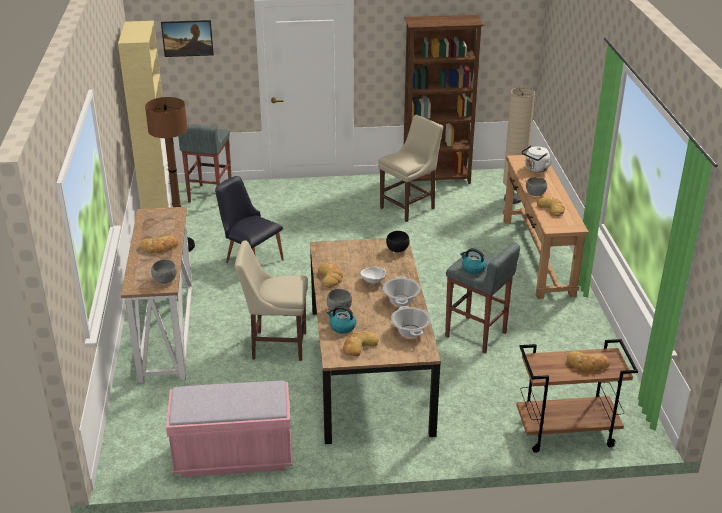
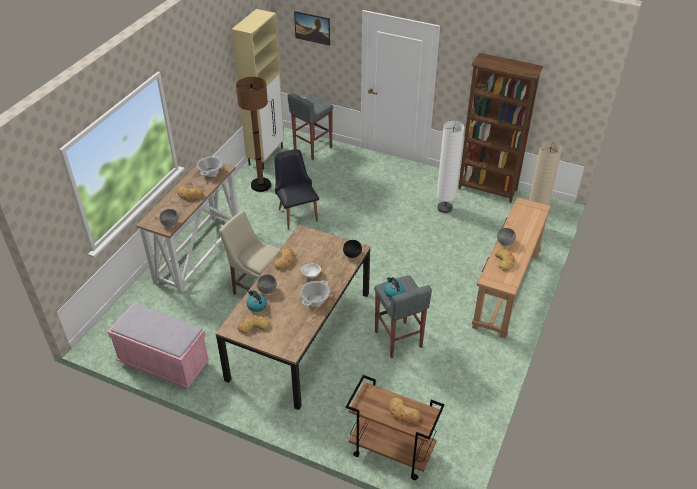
camera: 30 degrees right, 10 degrees up
(409, 207) = (444, 208): beige chair -> white floor lamp
(410, 331) = (297, 328): cooking pot -> cooking pot (210, 172)
(535, 169) = (528, 218): white kettle -> none

